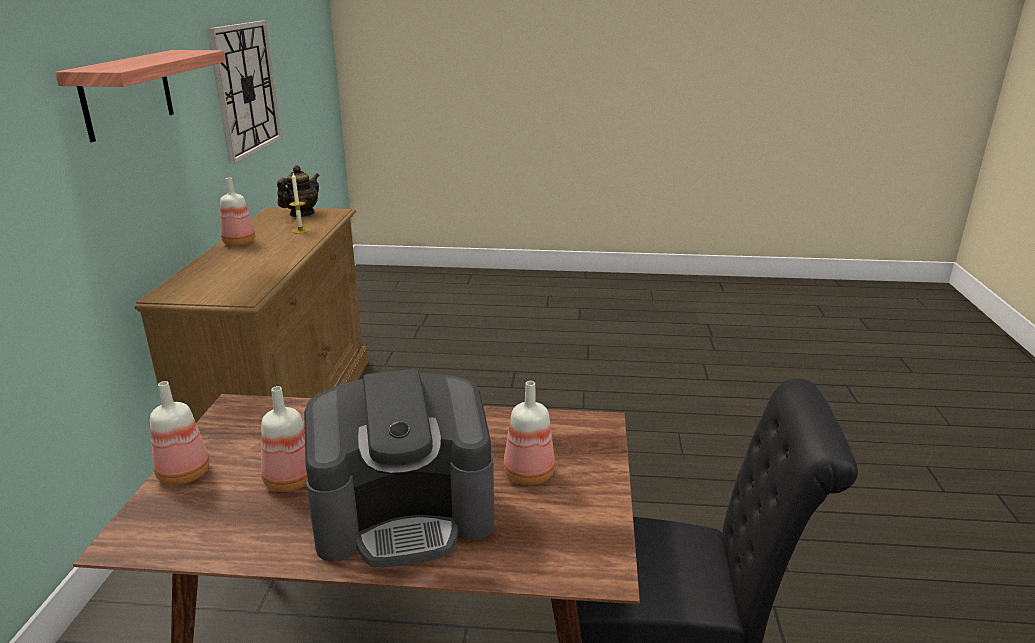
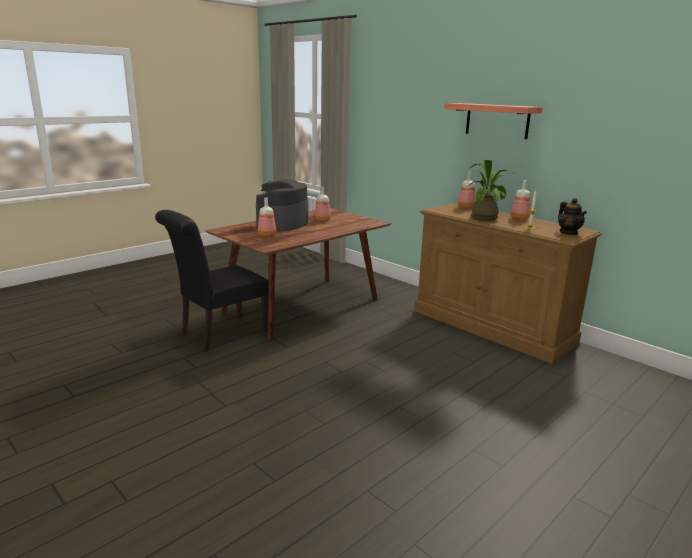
camera: 130 degrees right, 5 degrees down
(183, 473) = (348, 215): bottle -> bottle (466, 207)
(245, 89) = (626, 148): wall clock -> none
(264, 258) = (486, 217): none -> potted plant

